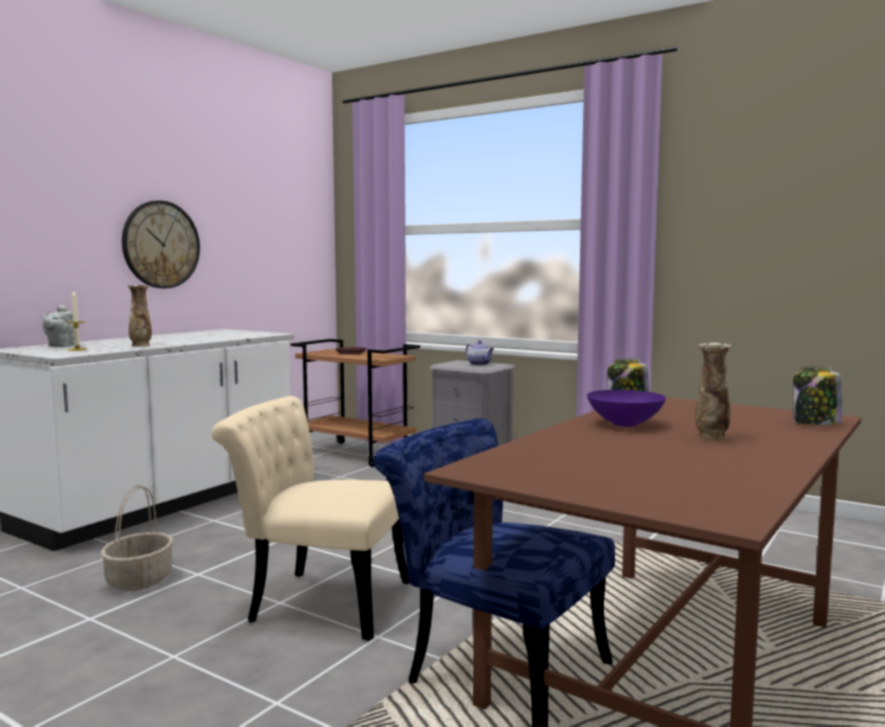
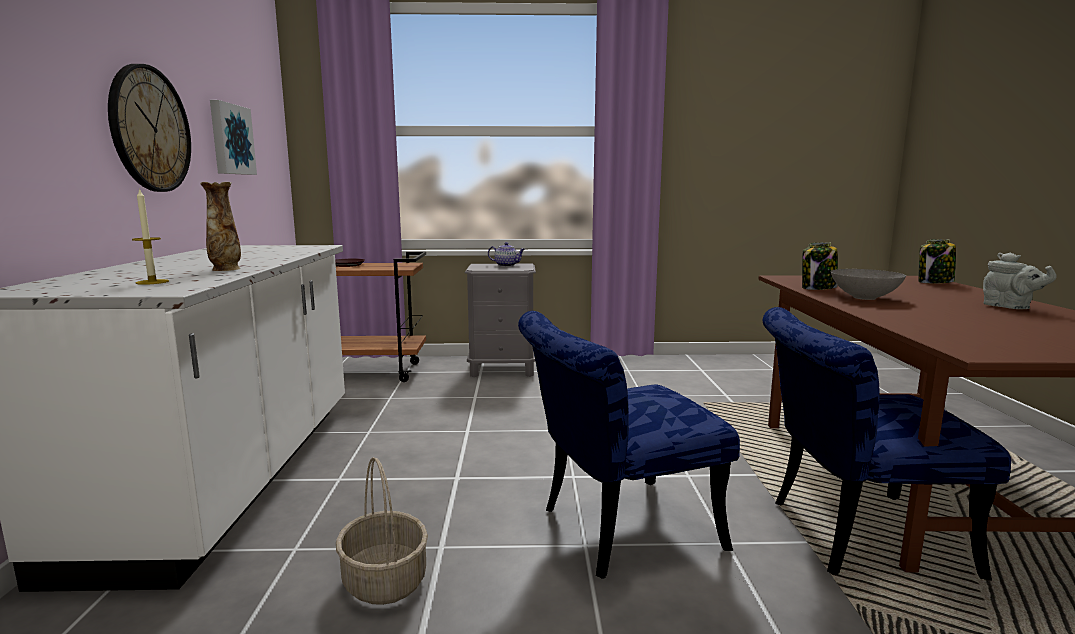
camera: 35 degrees left, 5 degrees up
(60, 345) = (84, 279): grey teapot -> grey teapot (1009, 307)
(252, 245) = (230, 139): none -> picture
(317, 601) = (615, 530): beige chair -> blue chair
(625, 424) = (865, 298): purple bowl -> grey bowl
(711, 437) = (946, 299): vase -> none

